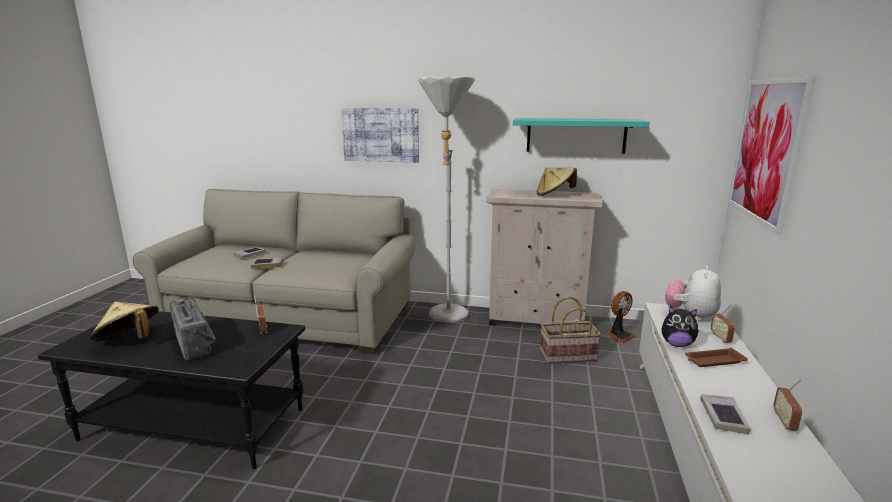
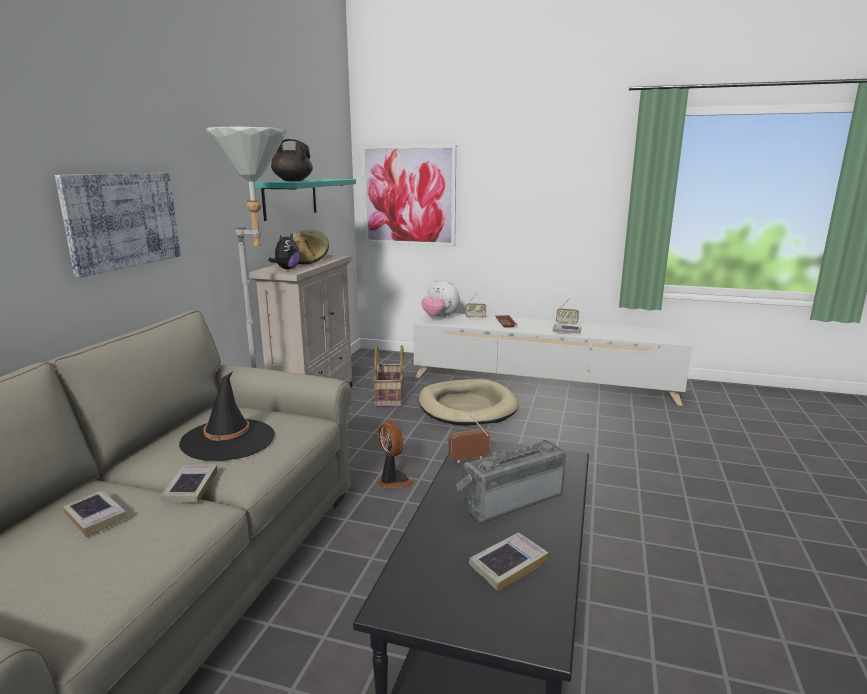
camera: 85 degrees left, 0 degrees up
(129, 341) = (508, 565): beige hat -> book
(318, 263) = (228, 440): none -> black hat
(541, 119) = (292, 181): none -> black teapot
(571, 406) = (467, 407): none -> beige dog bed
(619, 336) = (363, 375): fan -> fan (393, 481)
(677, 344) = (484, 326): plush toy -> plush toy (287, 269)

